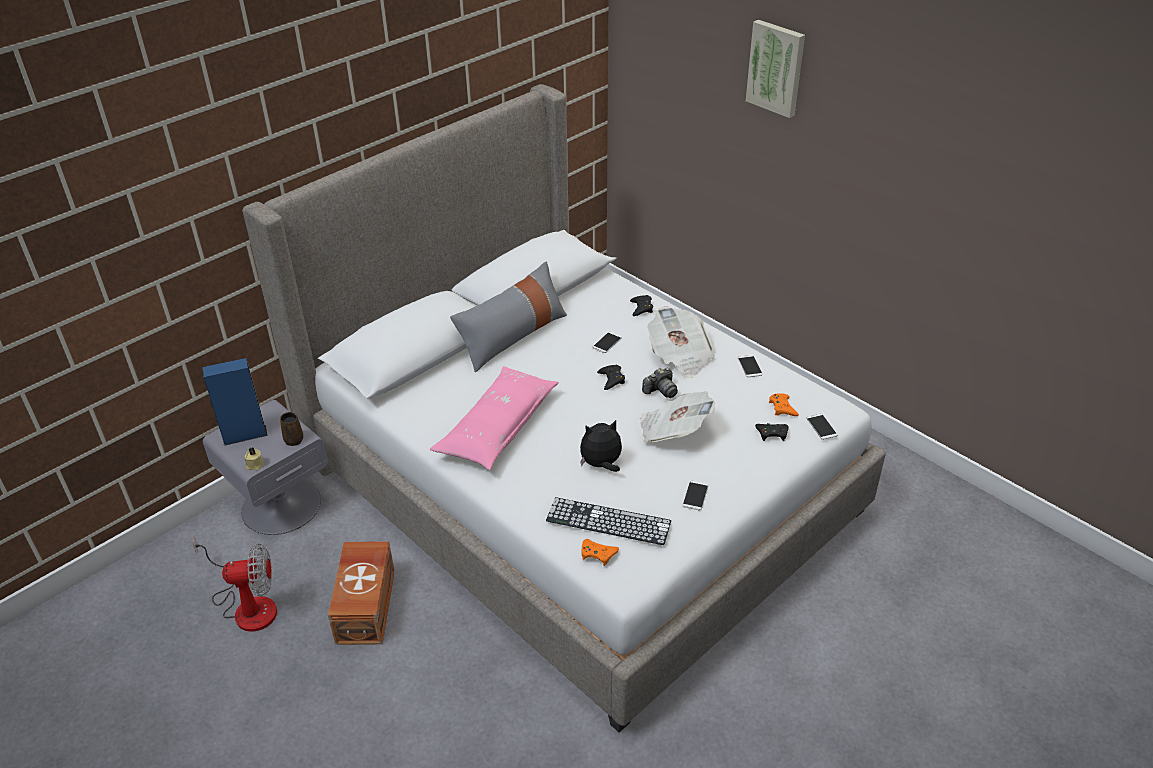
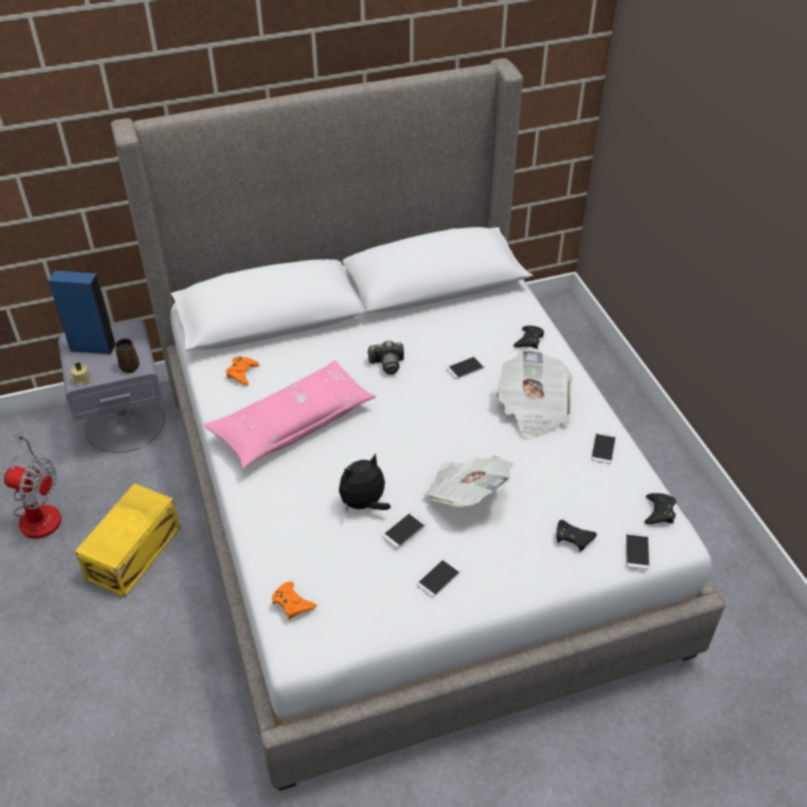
camera: 25 degrees right, 5 degrees up
(367, 605) = (136, 552): brown storage box -> yellow storage box
(512, 336) = (375, 329): grey pillow -> none
(601, 465) = (364, 504): plush toy -> plush toy turned 45 degrees counterclockwise
(608, 521) = (326, 571): keyboard -> none
(611, 379) = (441, 411): black game controller -> black game controller (659, 512)
(646, 472) = (404, 530): none -> phone
(661, 390) = (485, 442): camera -> camera (387, 364)
(776, 68) = (756, 101): picture -> none
(782, 408) = (607, 511): orange game controller -> orange game controller (242, 373)

